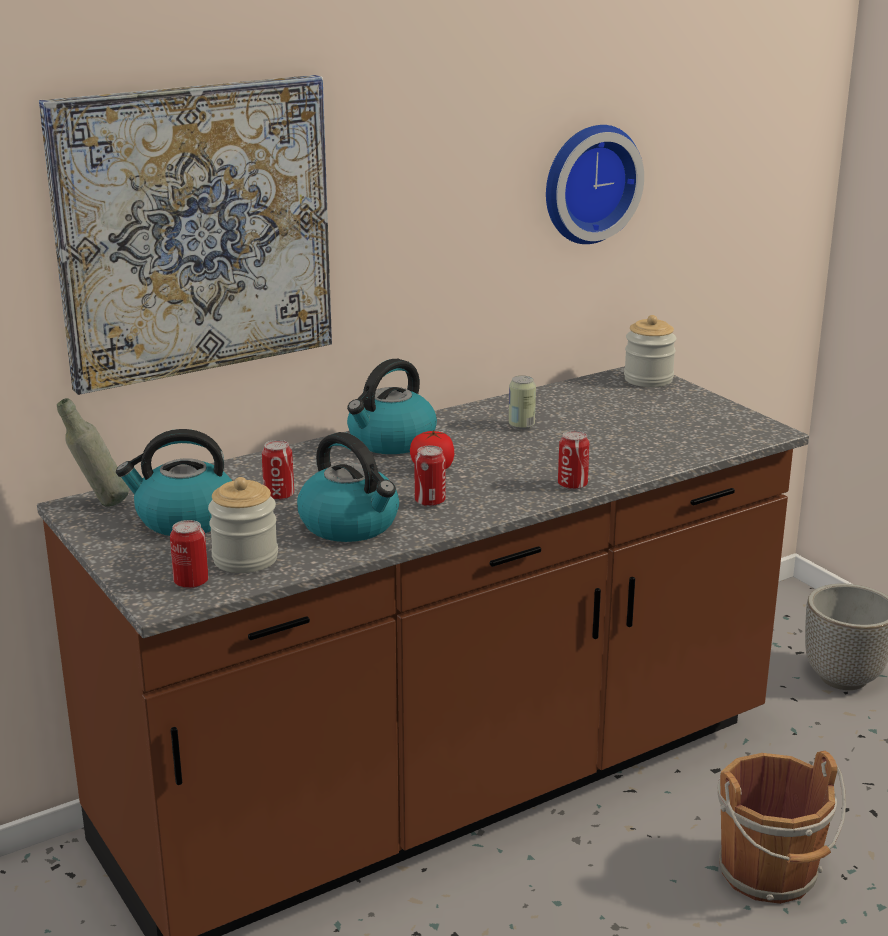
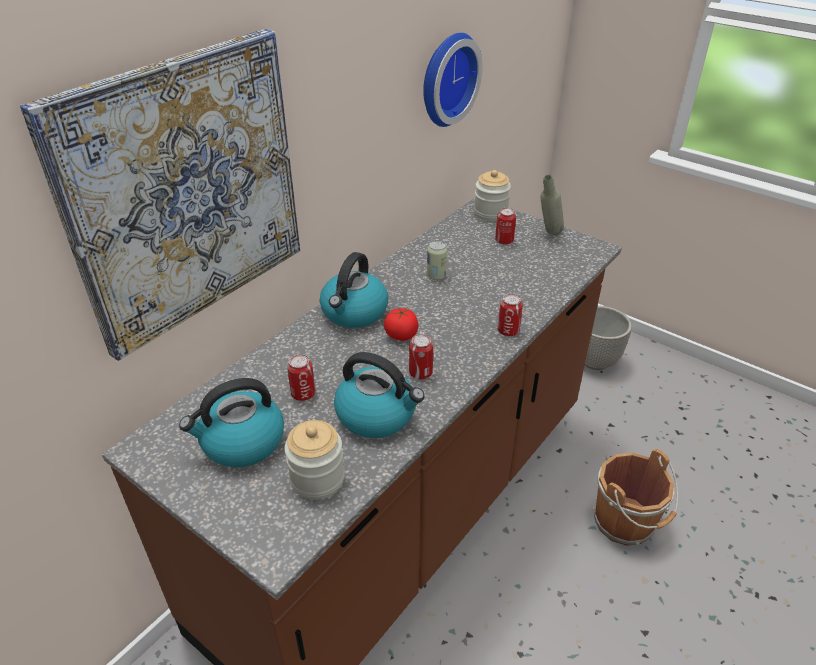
camera: 20 degrees left, 15 degrees up
(99, 505) = (160, 443): grey bottle -> grey bottle (548, 235)
(191, 582) = (288, 521): can -> can (504, 241)

